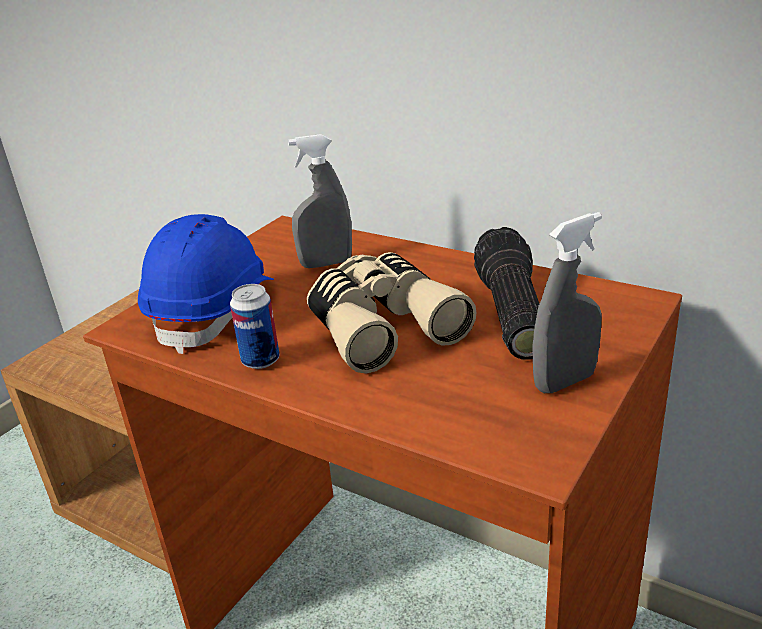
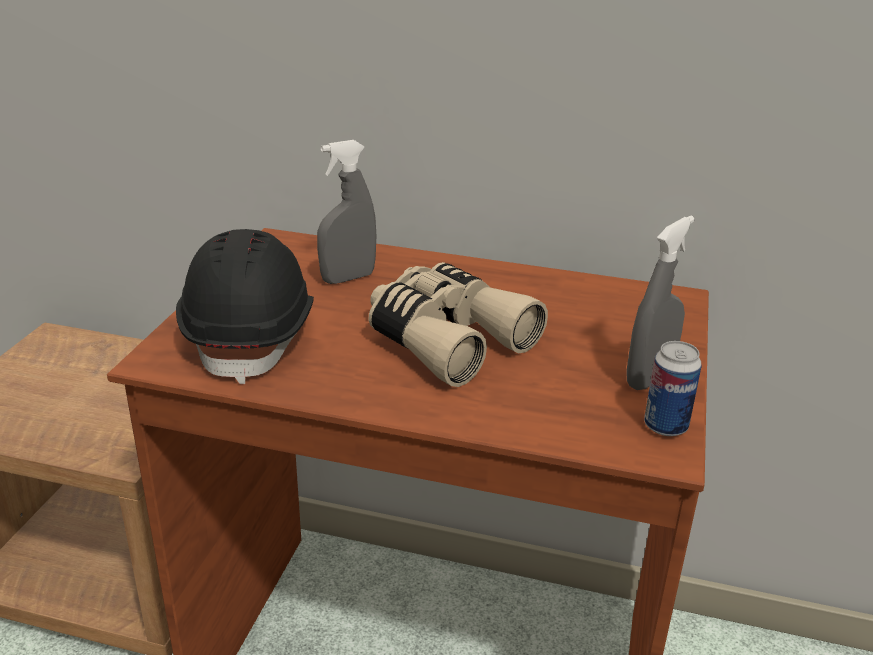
camera: 20 degrees left, 0 degrees up
(214, 311) = (252, 336): blue hard hat -> black hard hat
(260, 360) = (338, 383): can -> can (665, 426)
(509, 313) = (564, 318): flashlight -> none

